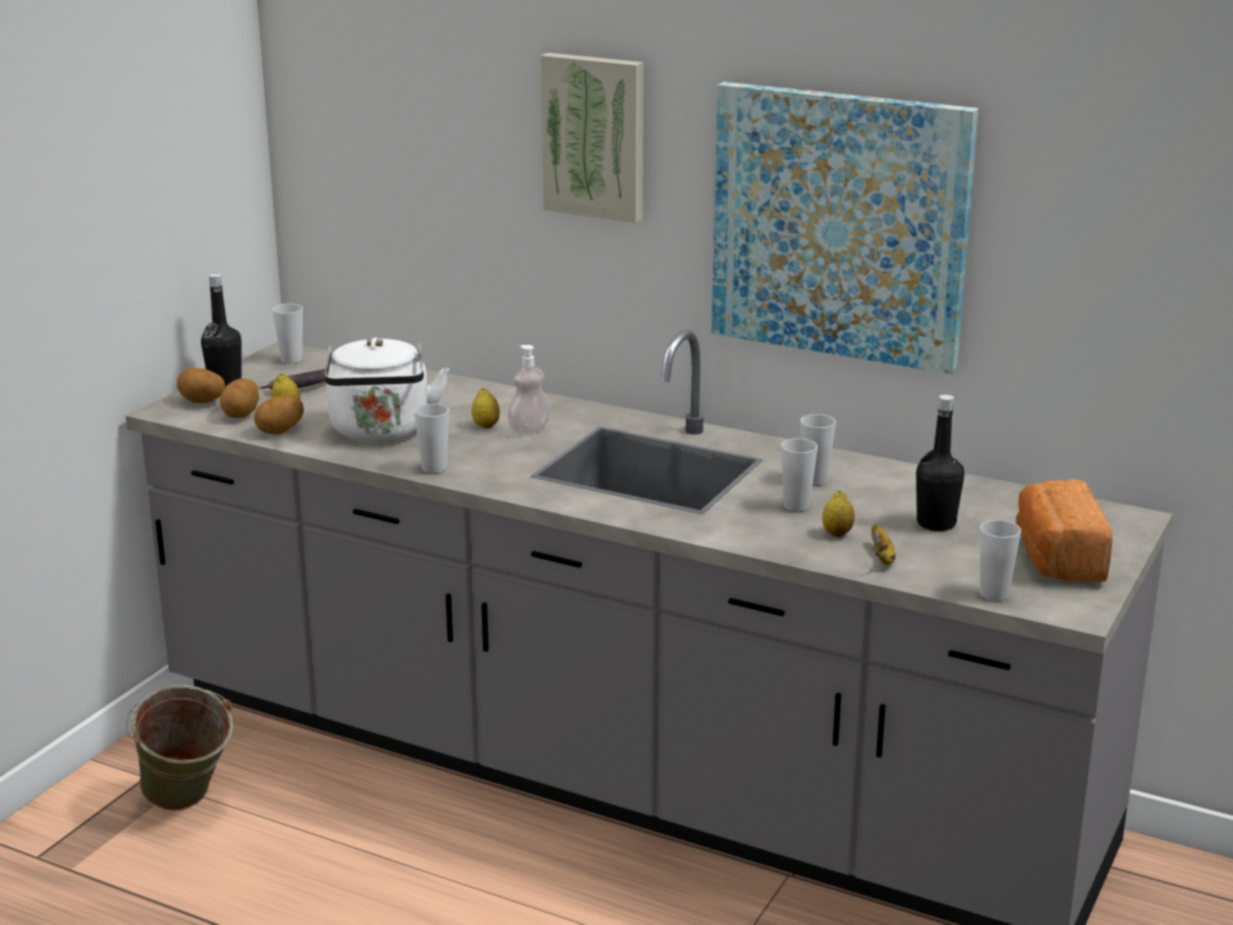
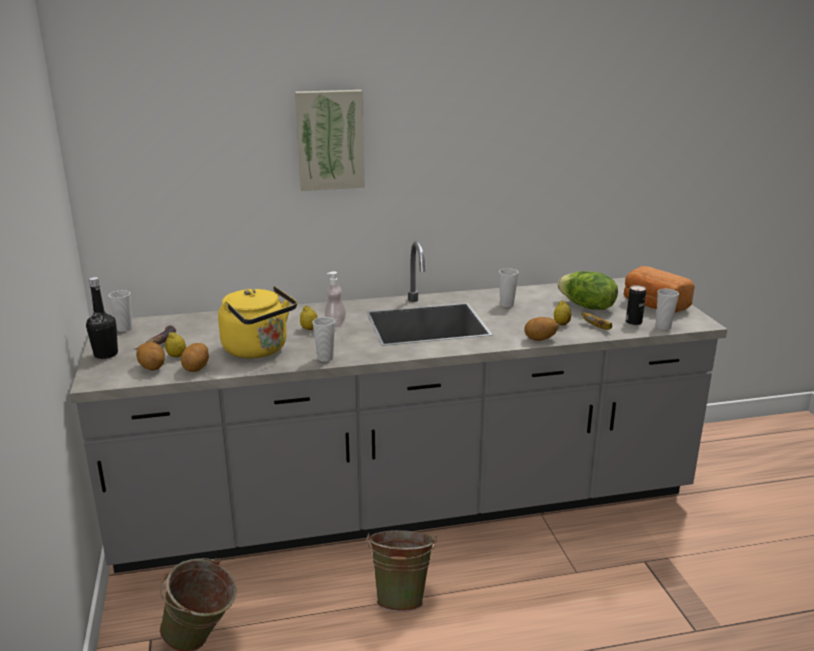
camera: 40 degrees left, 0 degrees up
(202, 402) = (111, 369): potato -> potato (540, 339)
(381, 433) = (258, 350): white kettle -> yellow kettle
(451, 875) = (402, 597): none -> green bucket
(796, 506) = (522, 318): cup -> none
(840, 225) = (482, 166): picture -> none
(936, 523) = (586, 306): black bottle -> lettuce
(959, 571) = (633, 322): none -> can

